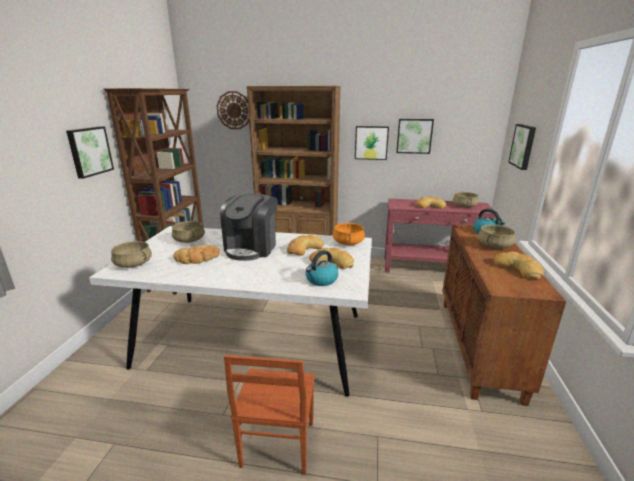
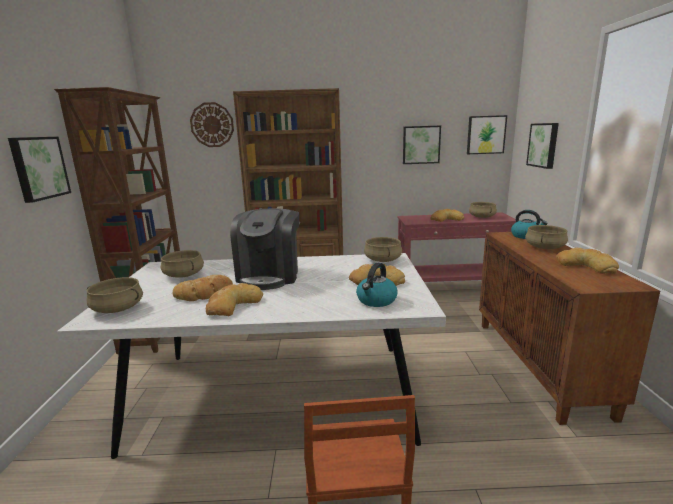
camera: 10 degrees left, 5 degrees down
(303, 249) = (334, 270): bread -> bread (233, 305)
(348, 243) = (382, 260): orange cooking pot -> beige cooking pot
(371, 142) = (375, 154): picture -> picture (485, 135)

